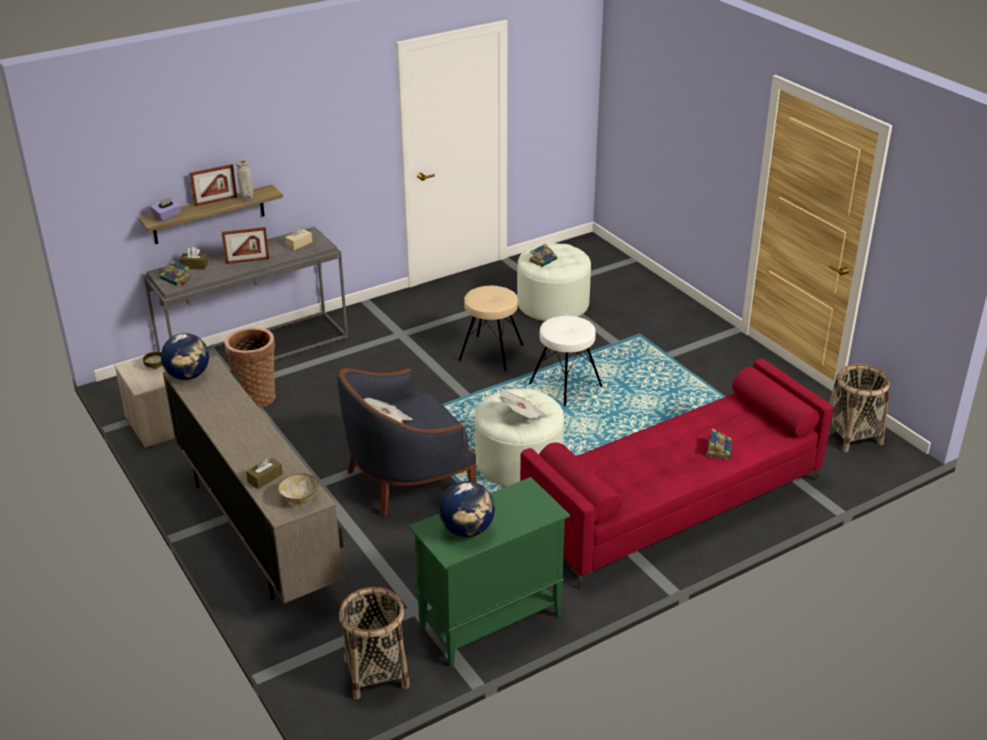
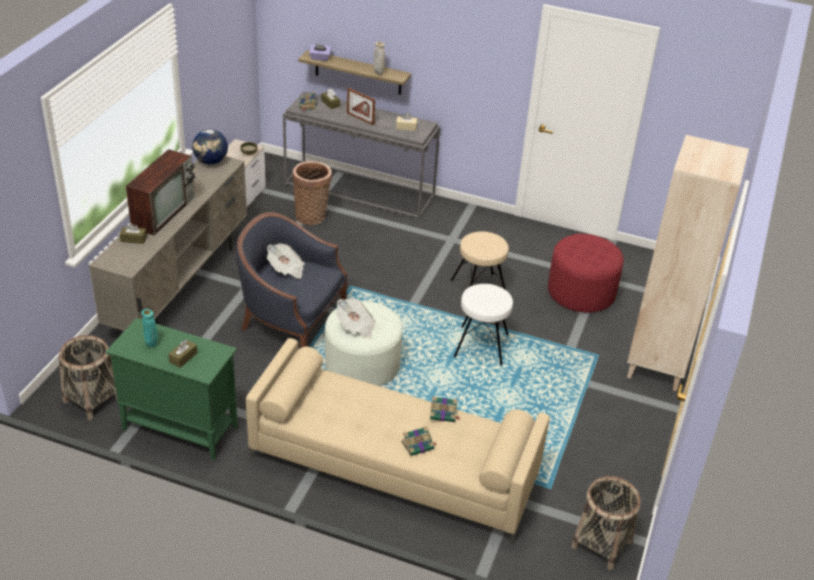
camera: 50 degrees right, 5 degrees up
(215, 201) = (361, 64): picture frame -> none
(239, 439) = (164, 211): none -> television
(299, 498) = (124, 261): bowl -> none
(467, 530) = (151, 344): globe -> turquoise vase
(511, 516) = (183, 357): none -> brown tissue box
(543, 260) = (576, 247): book -> book (444, 414)
(553, 304) = (581, 292): white ottoman -> red ottoman
(673, 504) = (392, 467): red sofa -> beige sofa
(680, 314) = (657, 366): none -> beige bookcase

